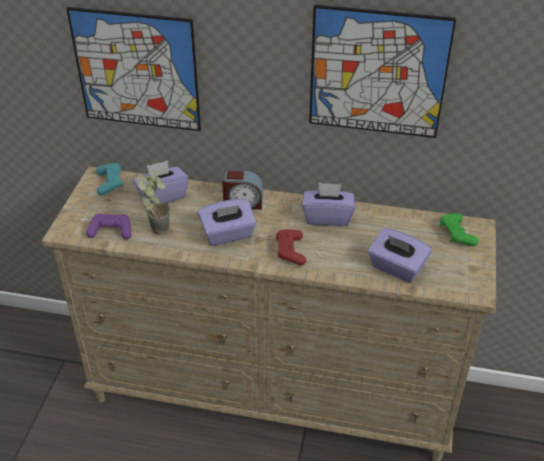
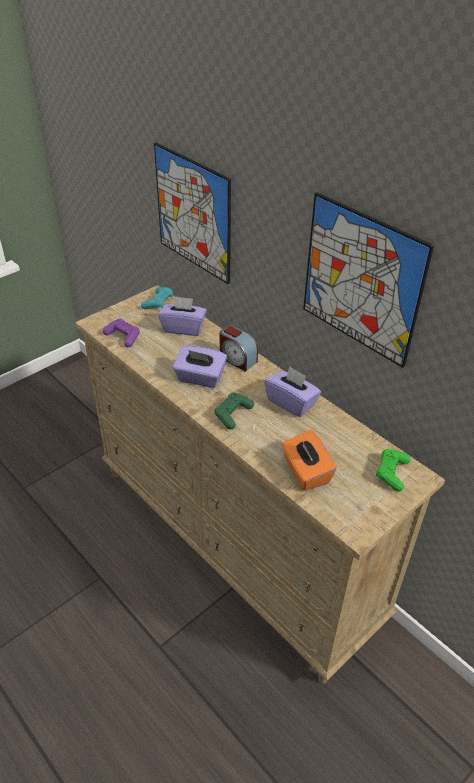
camera: 35 degrees right, 0 degrees up
(157, 226) = (158, 348): potted plant -> none
(290, 251) = (233, 414): red game controller -> green game controller
(396, 267) = (305, 472): purple tissue box -> orange tissue box

